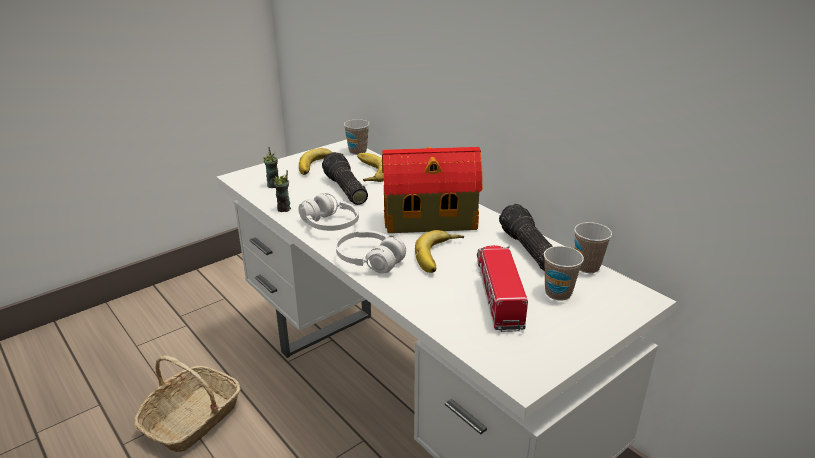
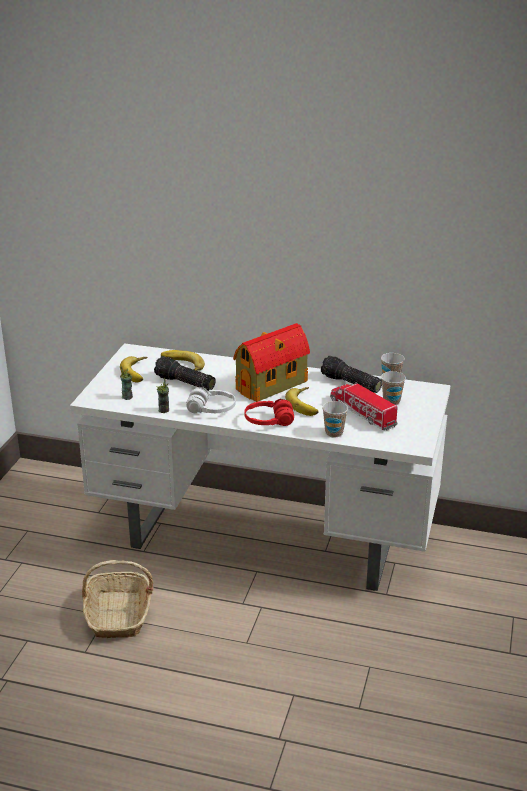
camera: 35 degrees left, 0 degrees up
(357, 151) = (148, 351): cup -> cup (334, 433)
(370, 260) = (269, 421): white headphones -> red headphones

